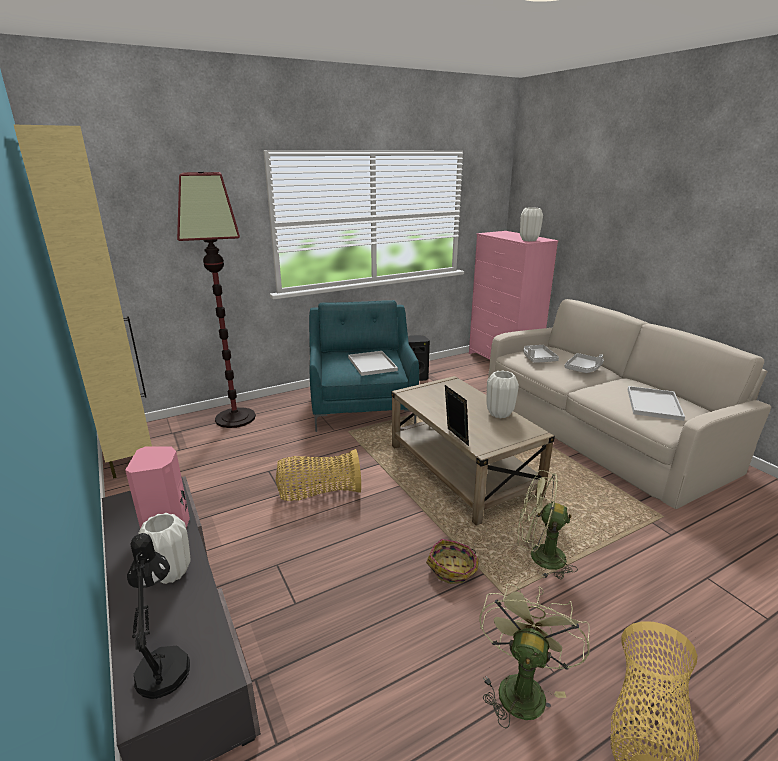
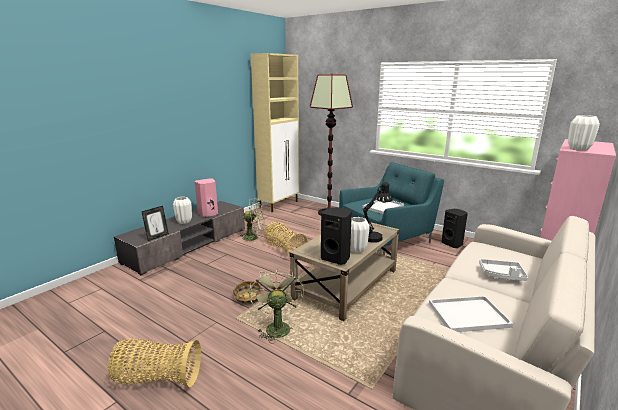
camera: 65 degrees right, 5 degrees down
(164, 663) = (143, 233): black table lamp -> black table lamp (375, 237)
(455, 437) = (309, 241): picture frame -> picture frame (157, 237)
(519, 432) = (336, 258): none -> black speaker
(521, 686) = (175, 331): green fan -> green fan (254, 237)
(537, 358) = (488, 253): grey tray -> none

